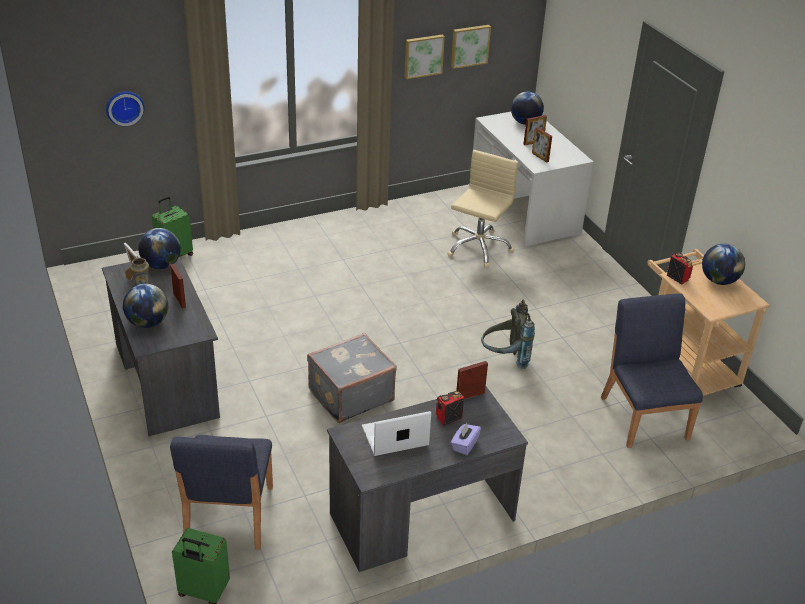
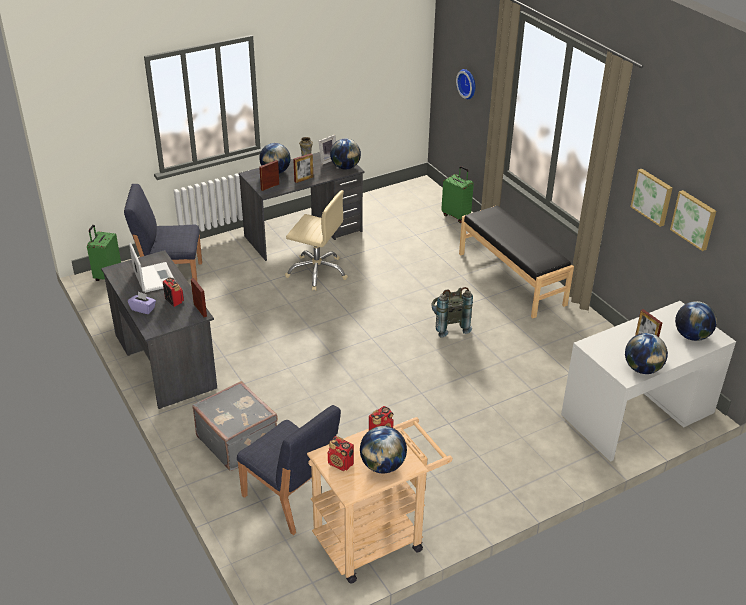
camera: 85 degrees right, 0 degrees up
(313, 238) = (512, 278): none -> black bench
(350, 395) = (298, 316): grey suitcase -> grey suitcase (238, 441)
(478, 248) = (542, 380): beige office chair -> beige office chair (317, 272)
(504, 359) = (362, 401): grey backpack -> grey backpack (448, 326)
(540, 157) = (612, 347): picture frame -> picture frame (270, 187)
(568, 150) = (642, 369): none -> globe
(644, 417) = (291, 497): blue chair -> blue chair turned 60 degrees clockwise
(722, 302) = (341, 464): none -> radio

